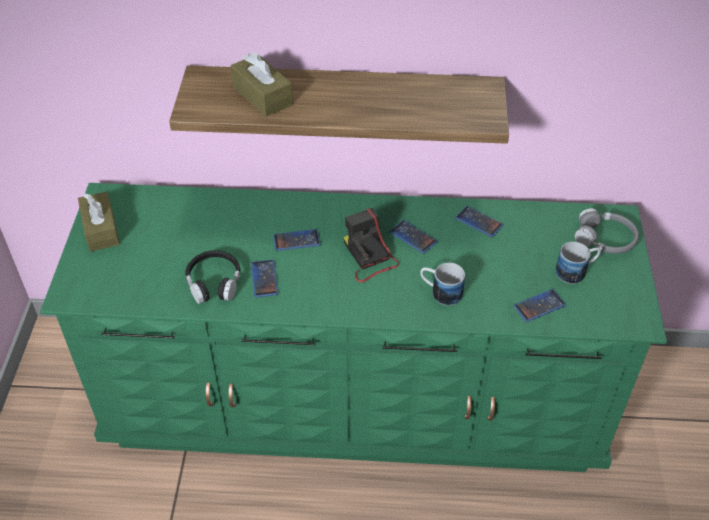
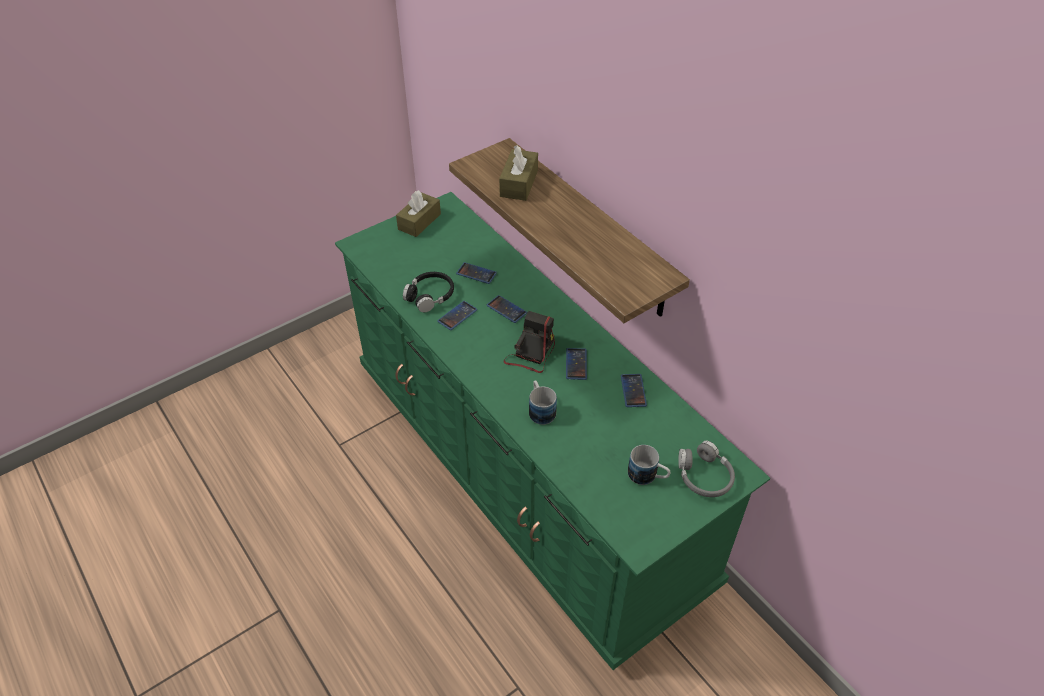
camera: 50 degrees right, 0 degrees up
(539, 306) = (587, 473): phone -> phone (476, 273)

